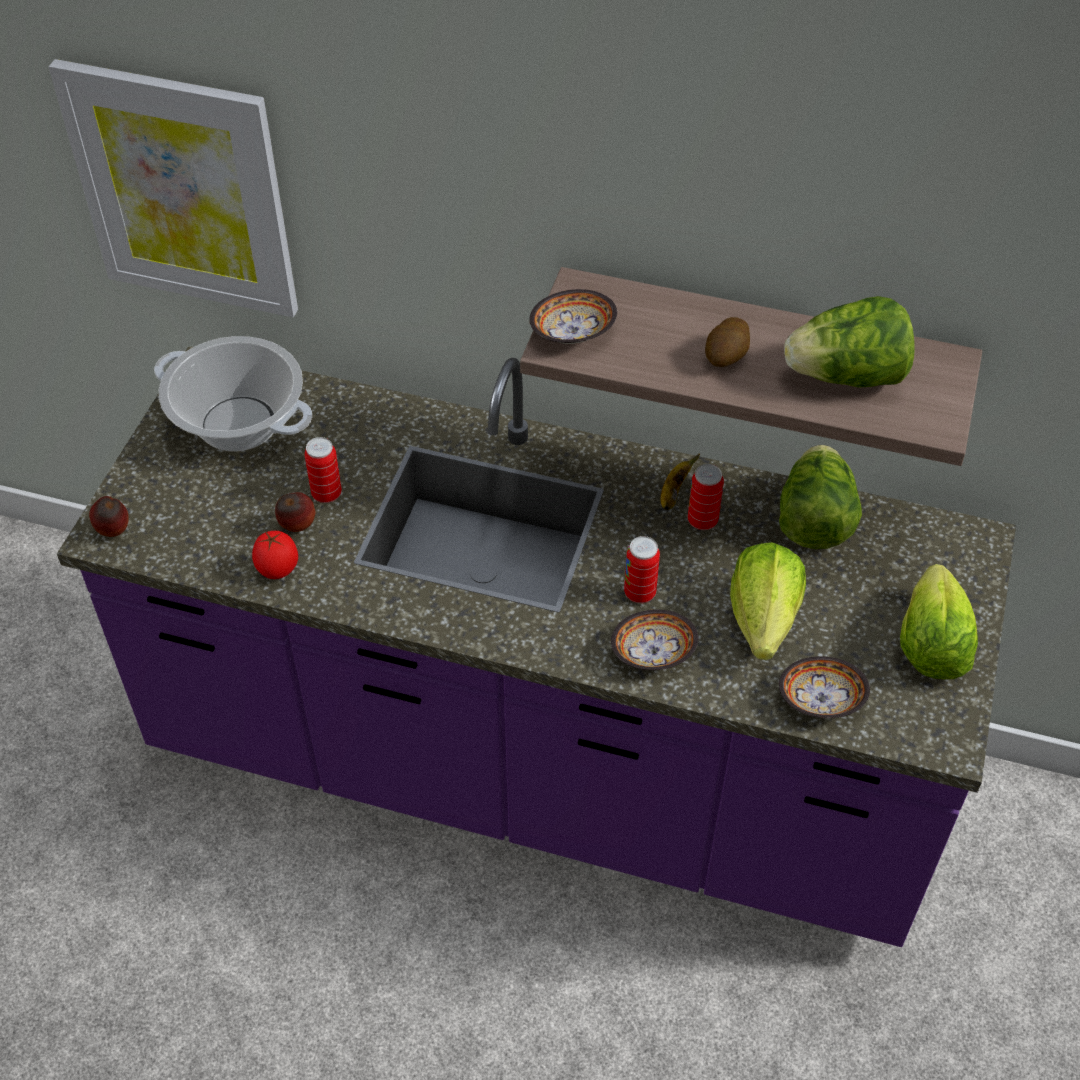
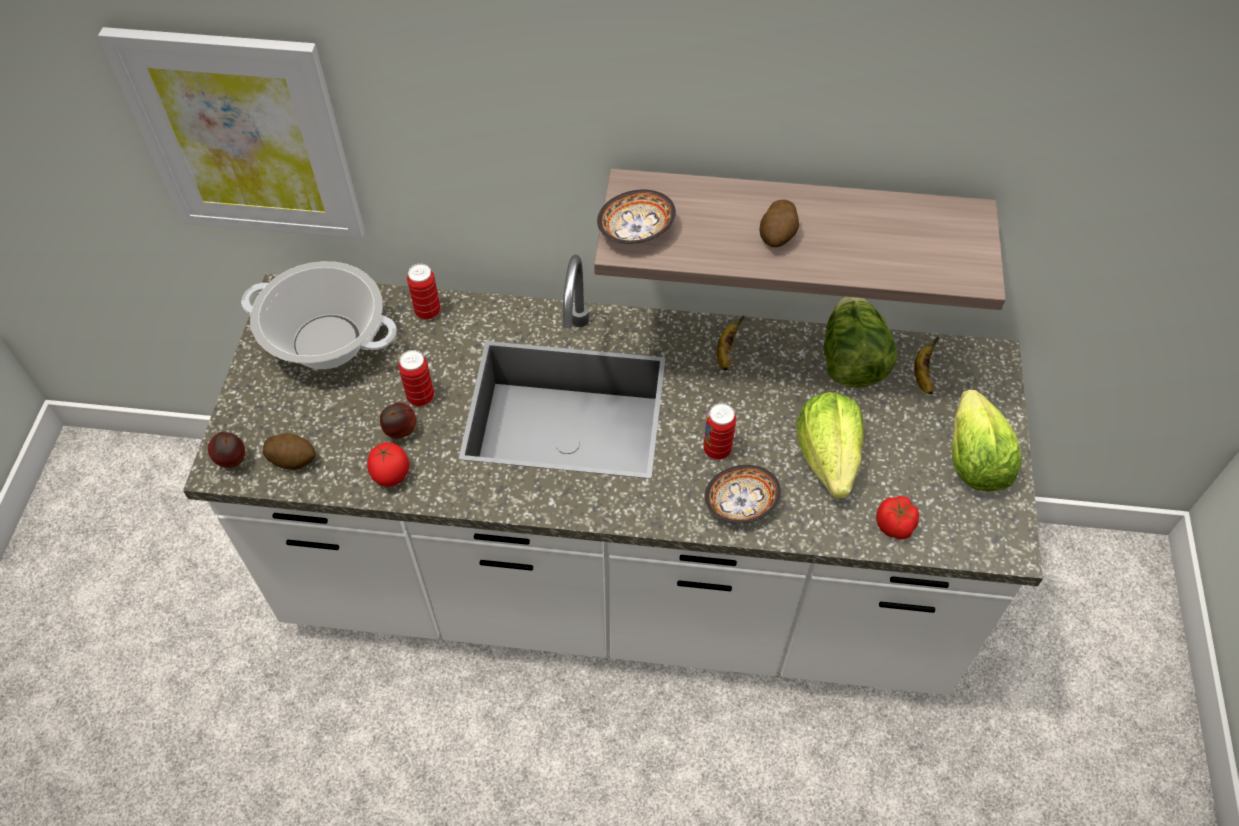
camera: 10 degrees left, 5 degrees up
(177, 538) = (292, 459): none -> potato
(540, 766) = (619, 583): purple counter -> white counter
(702, 520) = (756, 375): can -> can (428, 311)
(822, 702) = (894, 526): bowl -> tomato
(846, 377) = (887, 241): lettuce -> none
(893, 546) = (922, 375): none -> banana

